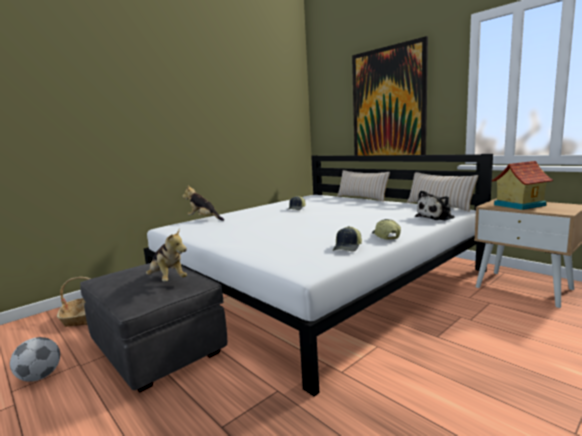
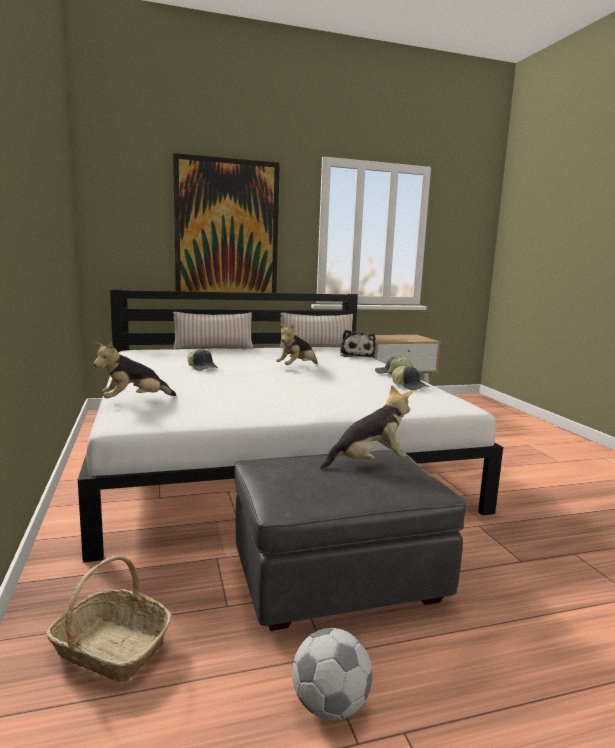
camera: 65 degrees left, 0 degrees up
(343, 218) = (297, 367): none -> plush toy
(518, 205) = (391, 338): toy house -> none

